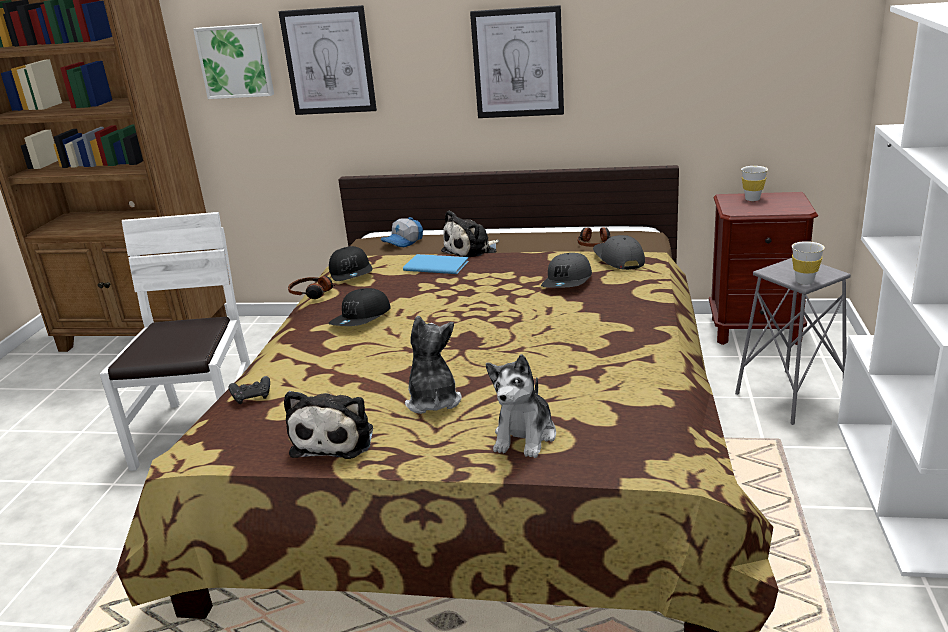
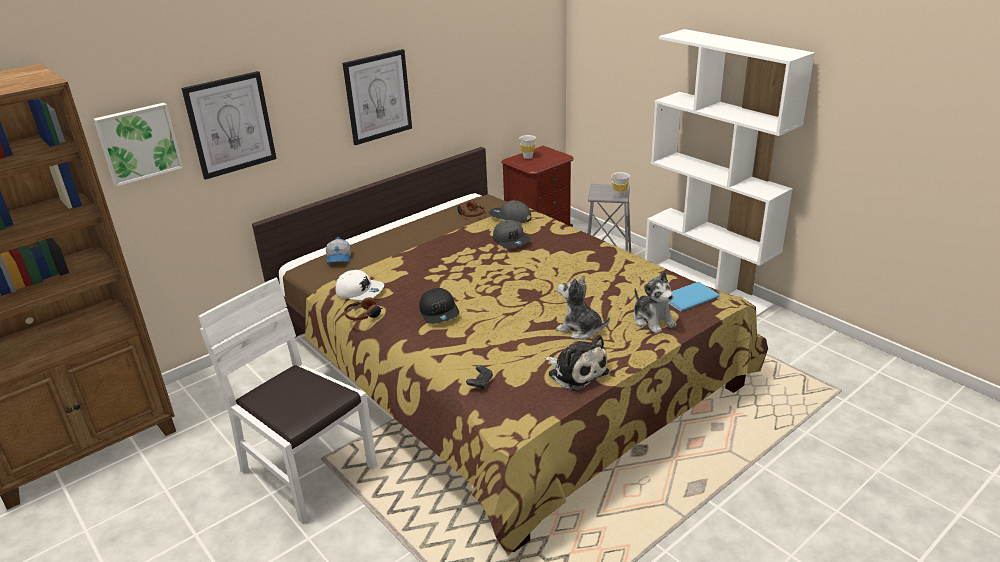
camera: 50 degrees left, 5 degrees up
(351, 273) = (360, 291): black cap -> white cap
(435, 265) = (409, 263): blue book -> blue book (688, 297)
(472, 251) = (405, 246): plush toy -> none

